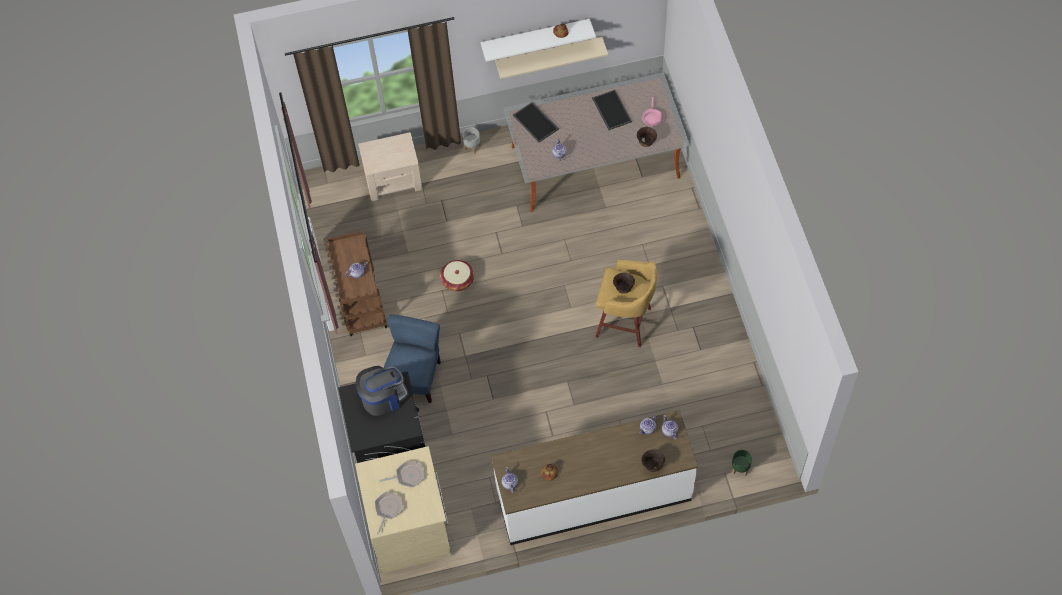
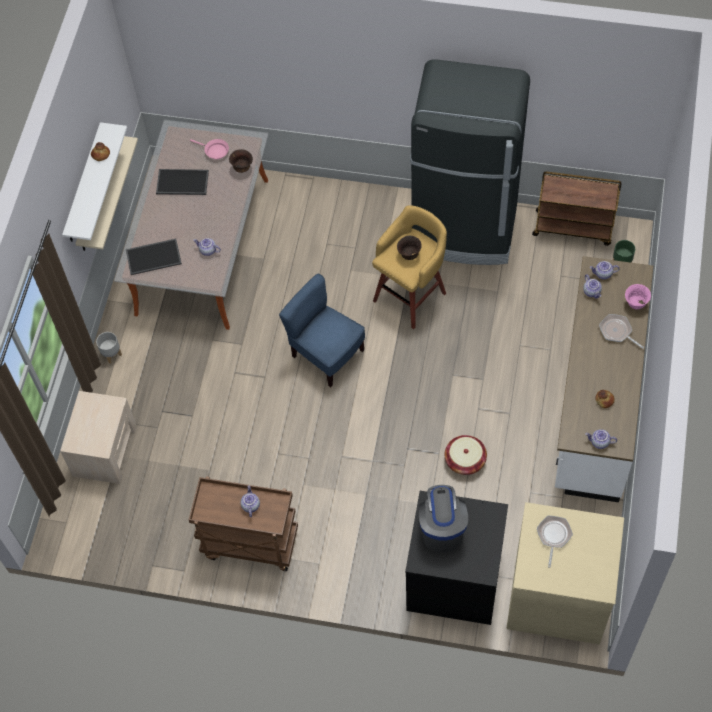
camera: 65 degrees left, 0 degrees up
(388, 509) = (586, 572): frying pan -> frying pan (617, 332)
(415, 378) = (374, 522): blue chair -> blue chair (327, 354)
(458, 280) = (274, 433): basket -> basket (465, 460)
(652, 465) = (635, 304): brown bowl -> pink bowl
(708, 337) = (465, 230): none -> black fridge
(756, 418) = (573, 227): none -> brown cart

